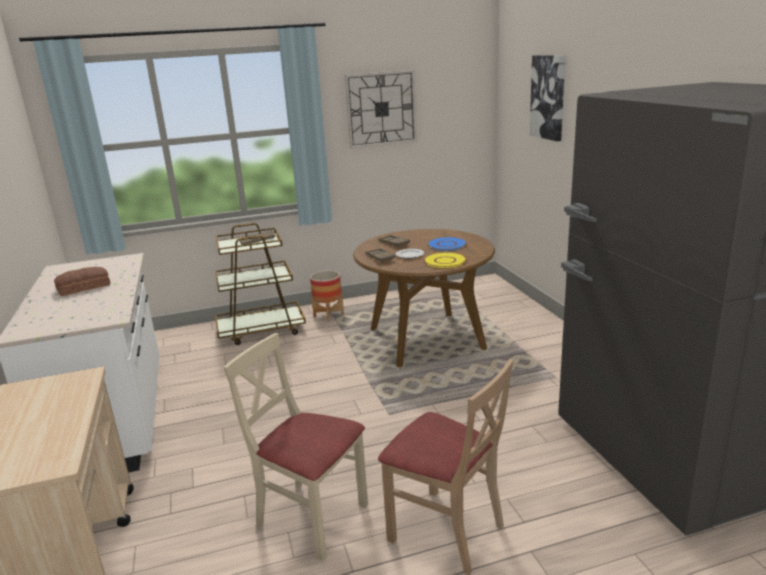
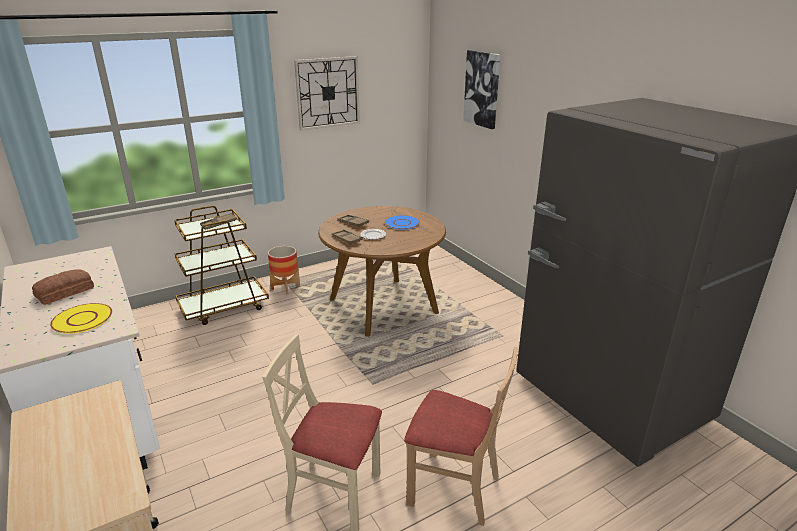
camera: 15 degrees left, 5 degrees up
(444, 261) = (407, 241): yellow plate -> yellow plate (82, 319)

